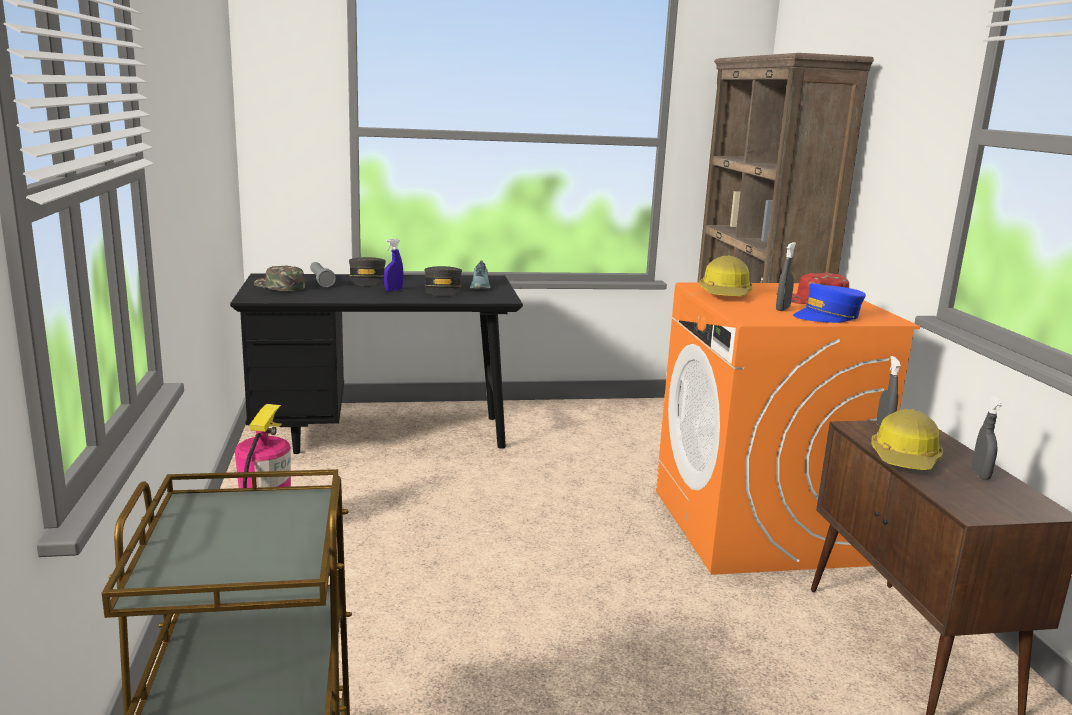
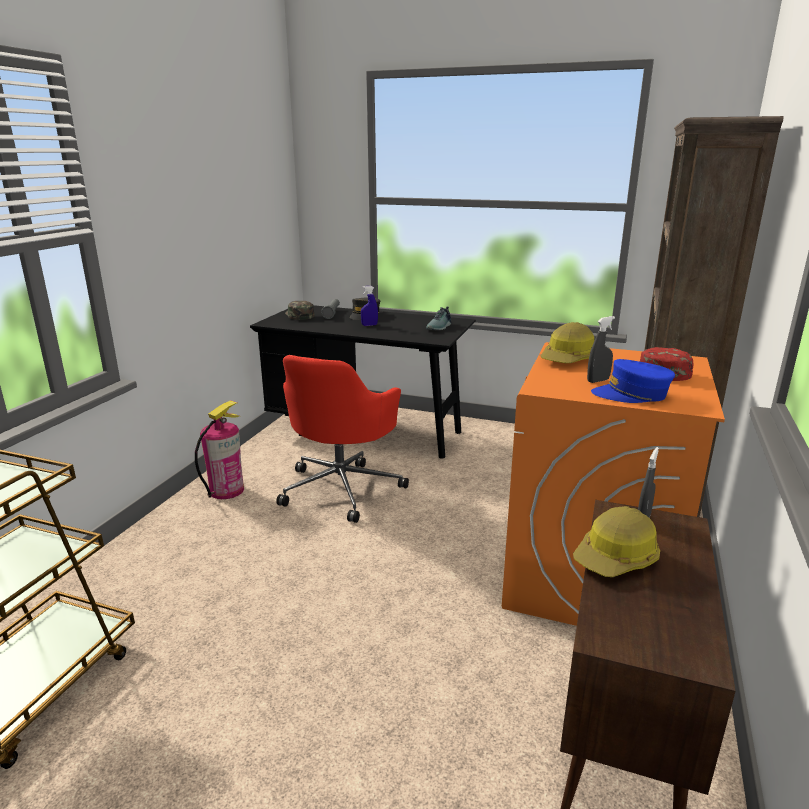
camera: 30 degrees right, 5 degrees up
(420, 501) = (342, 488): none -> red office chair
(443, 290) = (405, 328): grey cap -> none
(980, 474) = (679, 597): grey spray bottle -> none

